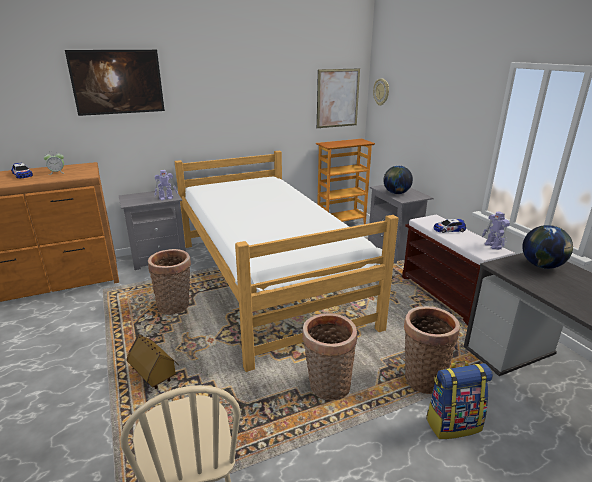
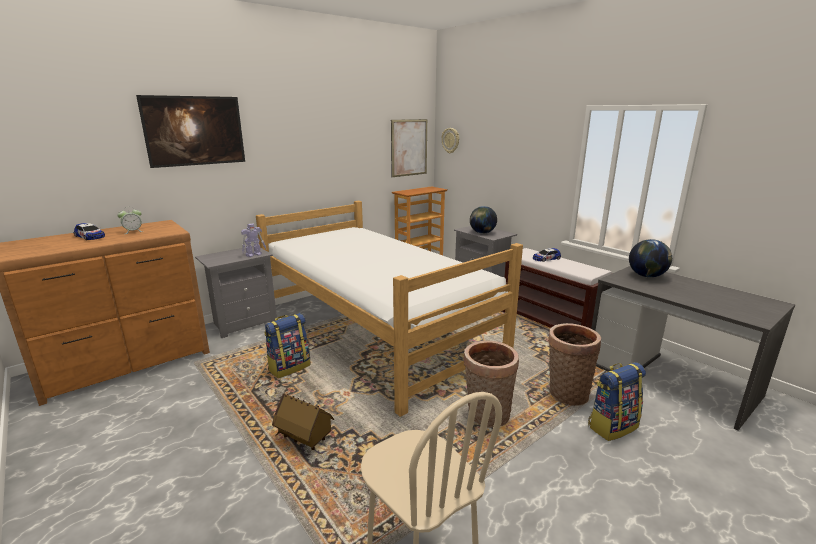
camera: 15 degrees left, 5 degrees down
(175, 306) = (289, 367): basket -> backpack
(493, 246) = (591, 268): toy robot -> none

